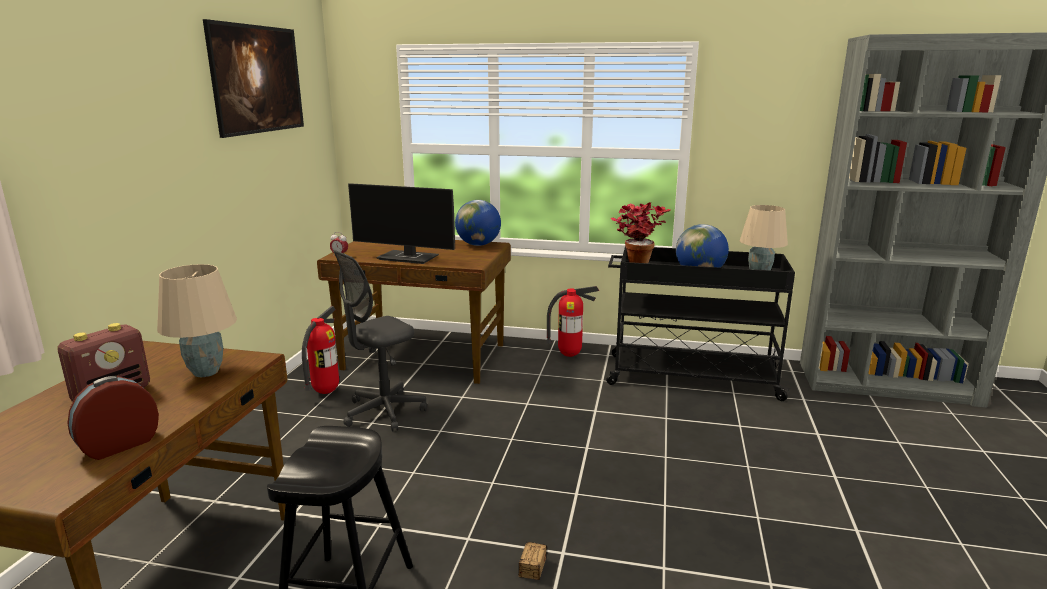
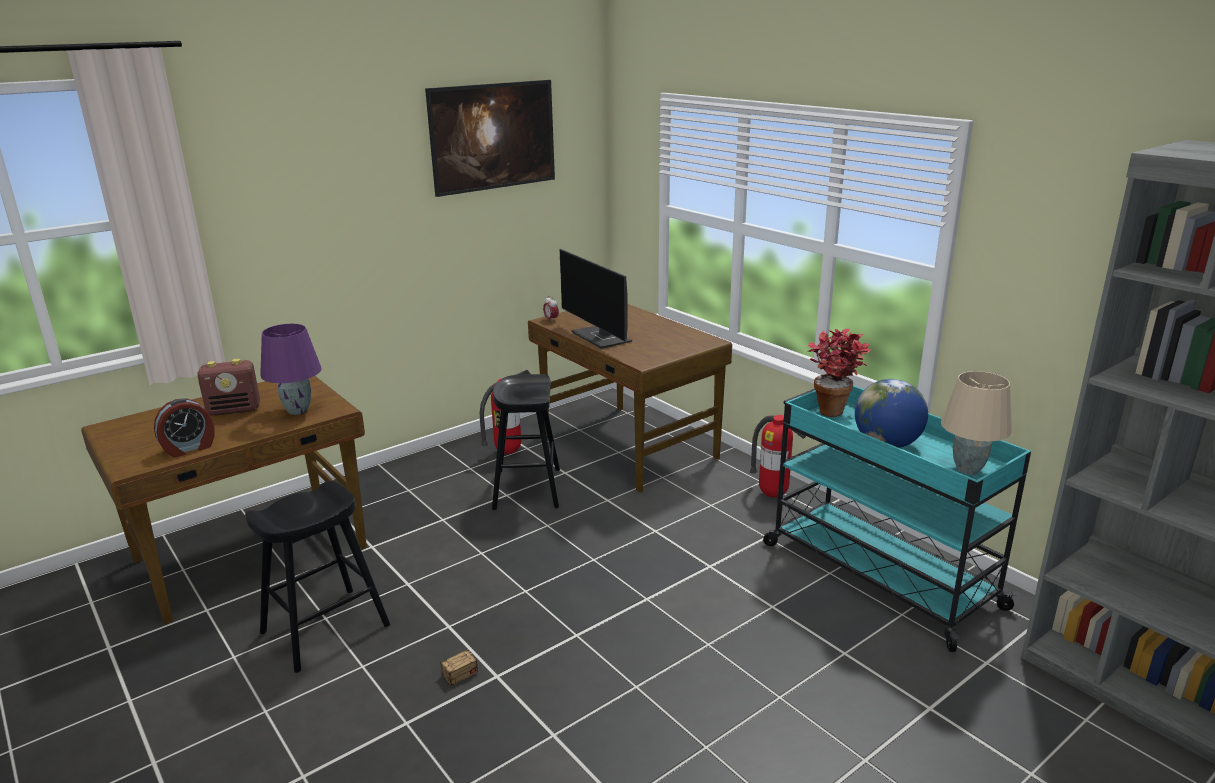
camera: 40 degrees right, 5 degrees up
(119, 444) = (189, 448): alarm clock -> alarm clock turned 150 degrees clockwise
(205, 372) = (297, 411): beige table lamp -> purple table lamp
(384, 412) = (527, 489): grey office chair -> black stool
(478, 245) = (694, 337): globe -> none
(690, 377) = (877, 574): black cart -> turquoise cart

